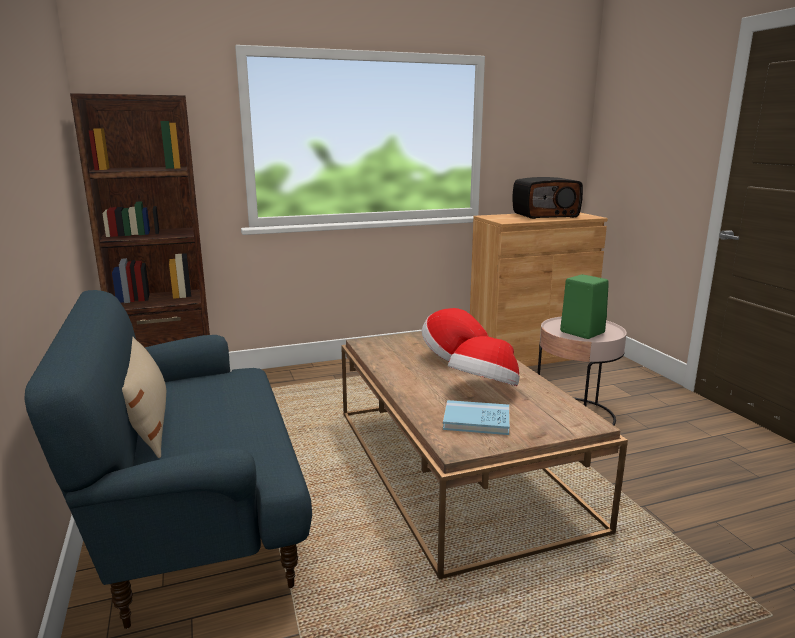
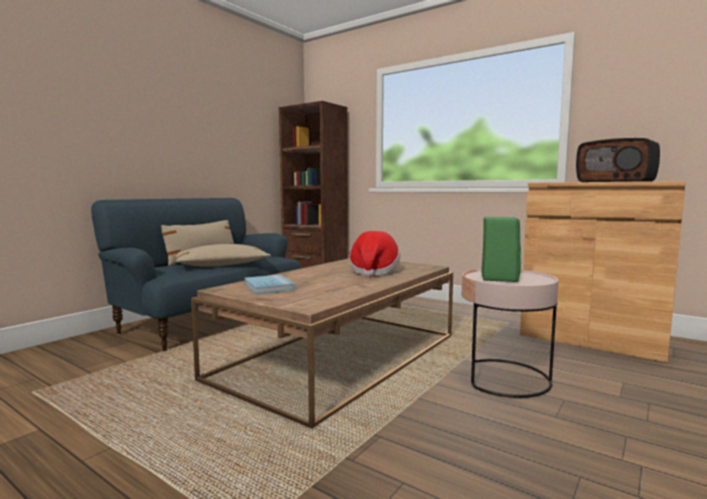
camera: 55 degrees right, 10 degrees down
(241, 418) = (221, 265): none -> beige pillow
(484, 390) = (325, 282): hat -> none

